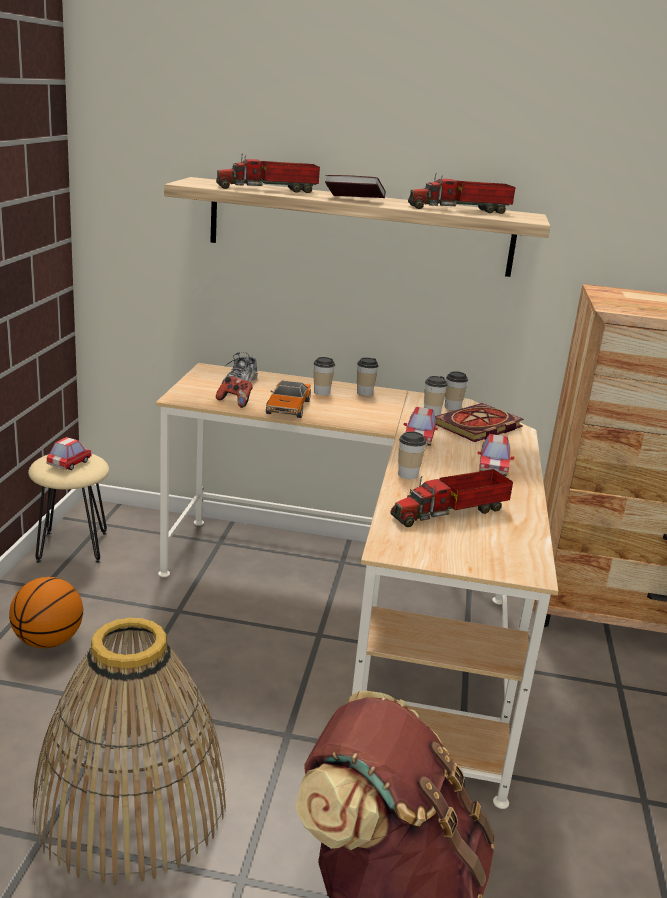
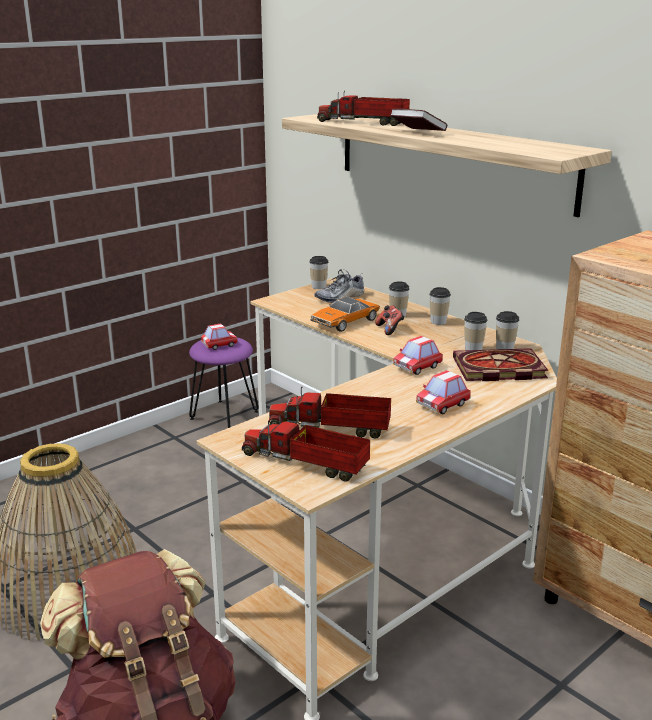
camera: 40 degrees right, 0 degrees up
(47, 641) = (138, 472): basketball -> none
(71, 547) = (223, 415): beige stool -> purple stool
(235, 402) = (309, 311): game controller -> game controller (390, 329)
(408, 474) = (350, 392): cup -> cup (319, 286)
(462, 210) = (509, 143): toy truck -> toy truck (307, 463)

